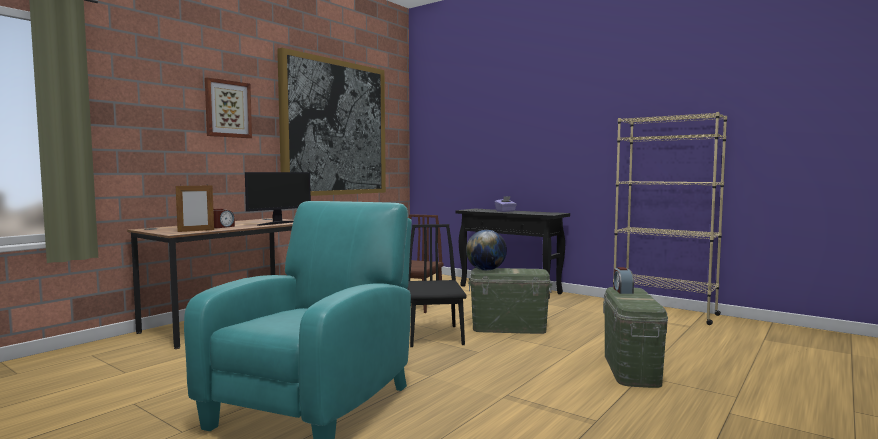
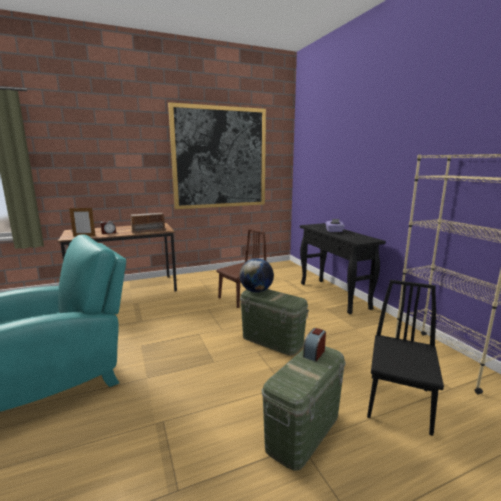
camera: 30 degrees right, 10 degrees up
(227, 109) = (130, 151): picture -> none
(279, 223) = (148, 231): monitor -> radio
(434, 336) = (209, 334): black chair -> black chair (398, 402)

